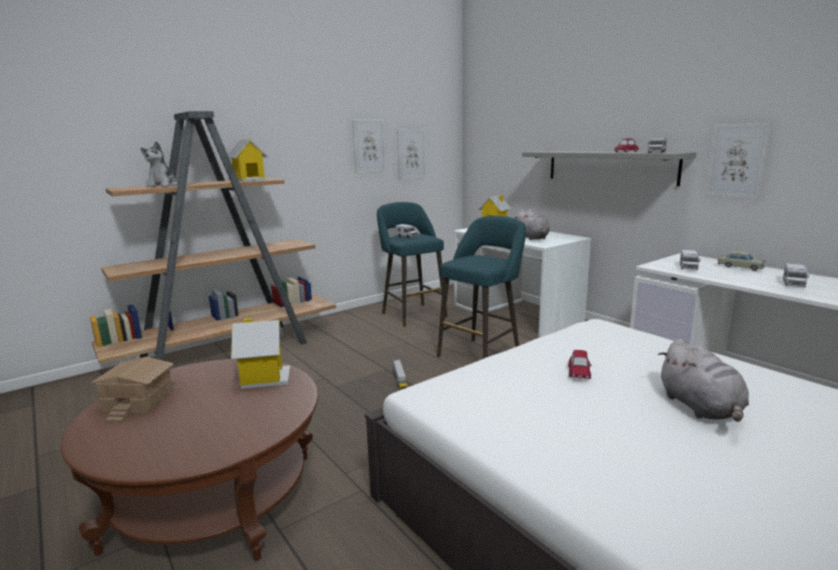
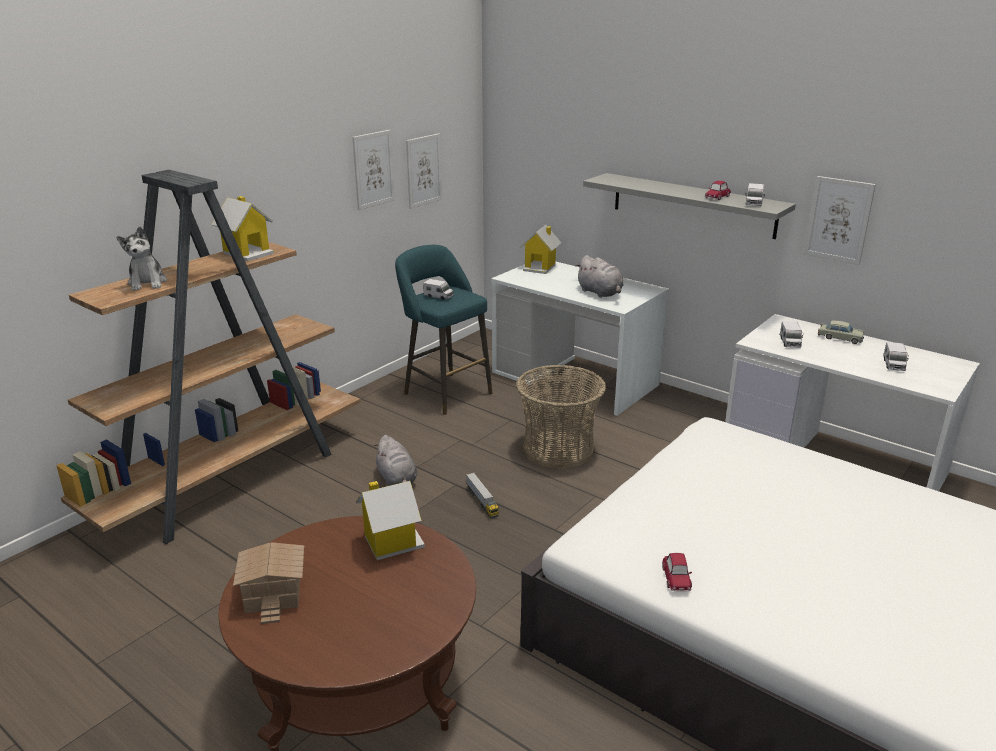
camera: 15 degrees left, 10 degrees up
(481, 354) = (558, 449): turquoise stool -> basket
(579, 372) = (718, 499): toy car -> toy car (676, 578)
(701, 408) = (834, 529): grey plush toy -> grey plush toy (397, 480)

